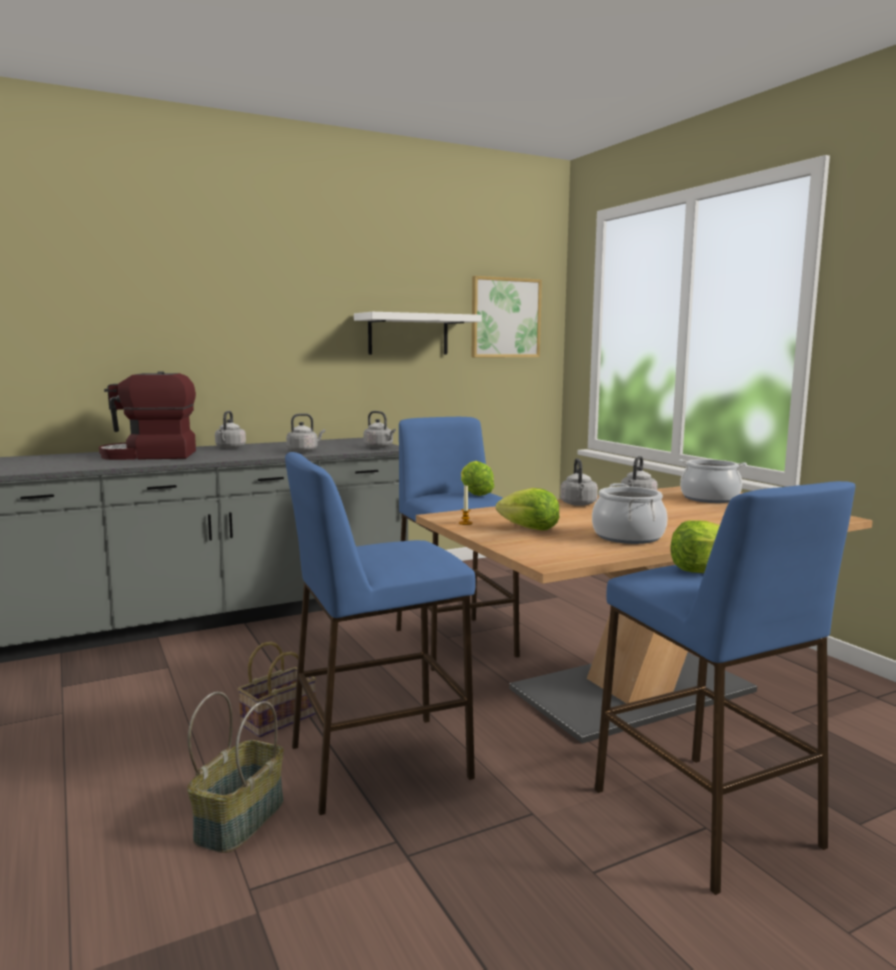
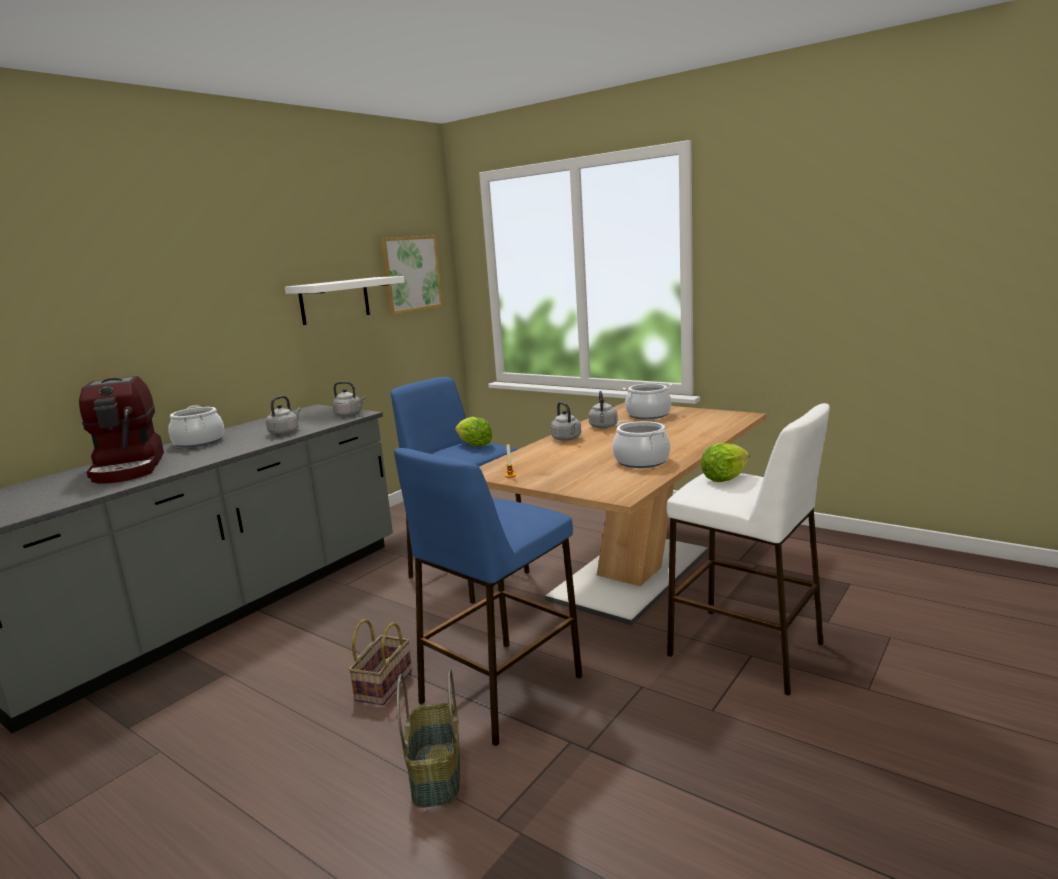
camera: 25 degrees left, 5 degrees up
(150, 455) = (129, 468): coffee machine -> coffee machine turned 75 degrees counterclockwise
(230, 448) = (199, 442): grey kettle -> cooking pot
(529, 528) = (564, 469): lettuce -> none
(705, 818) = (746, 649): blue stool -> white stool

